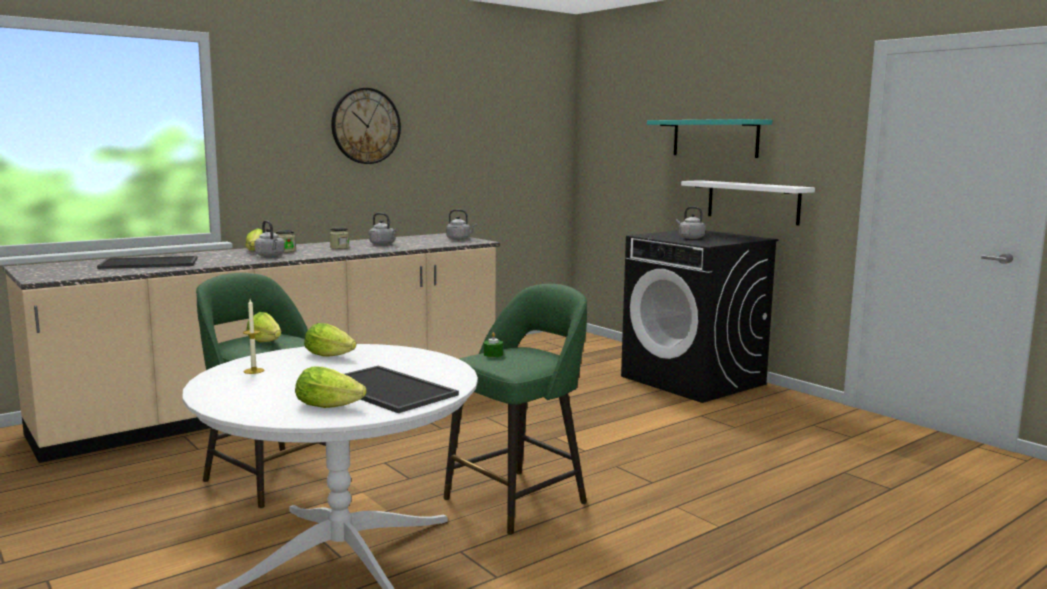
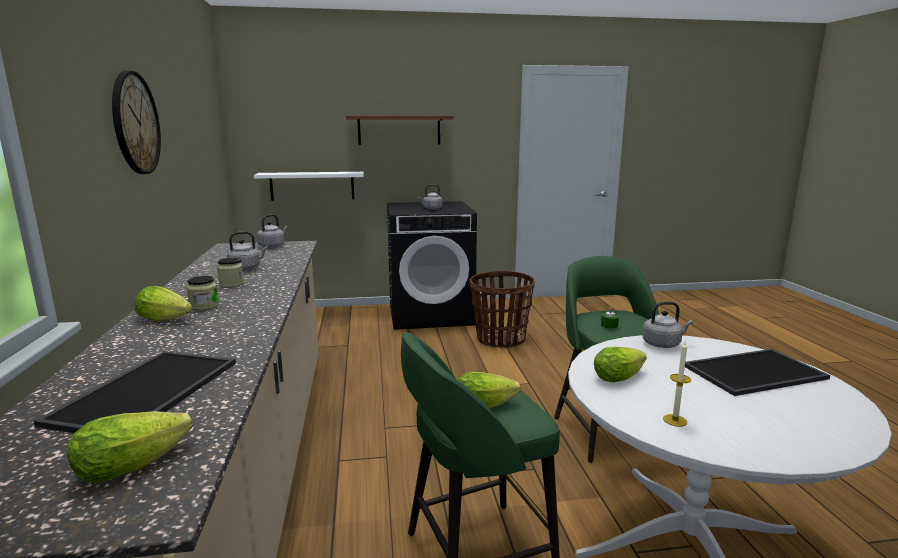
camera: 60 degrees left, 5 degrees up
(270, 256) = (231, 316): grey kettle -> grey kettle (663, 344)
(332, 406) = (812, 400): lettuce -> lettuce (139, 463)
(681, 420) = (500, 339): none -> basket
(715, 138) = (399, 130): turquoise shelf -> brown shelf
(753, 202) = (438, 177): white shelf -> white shelf (312, 186)

